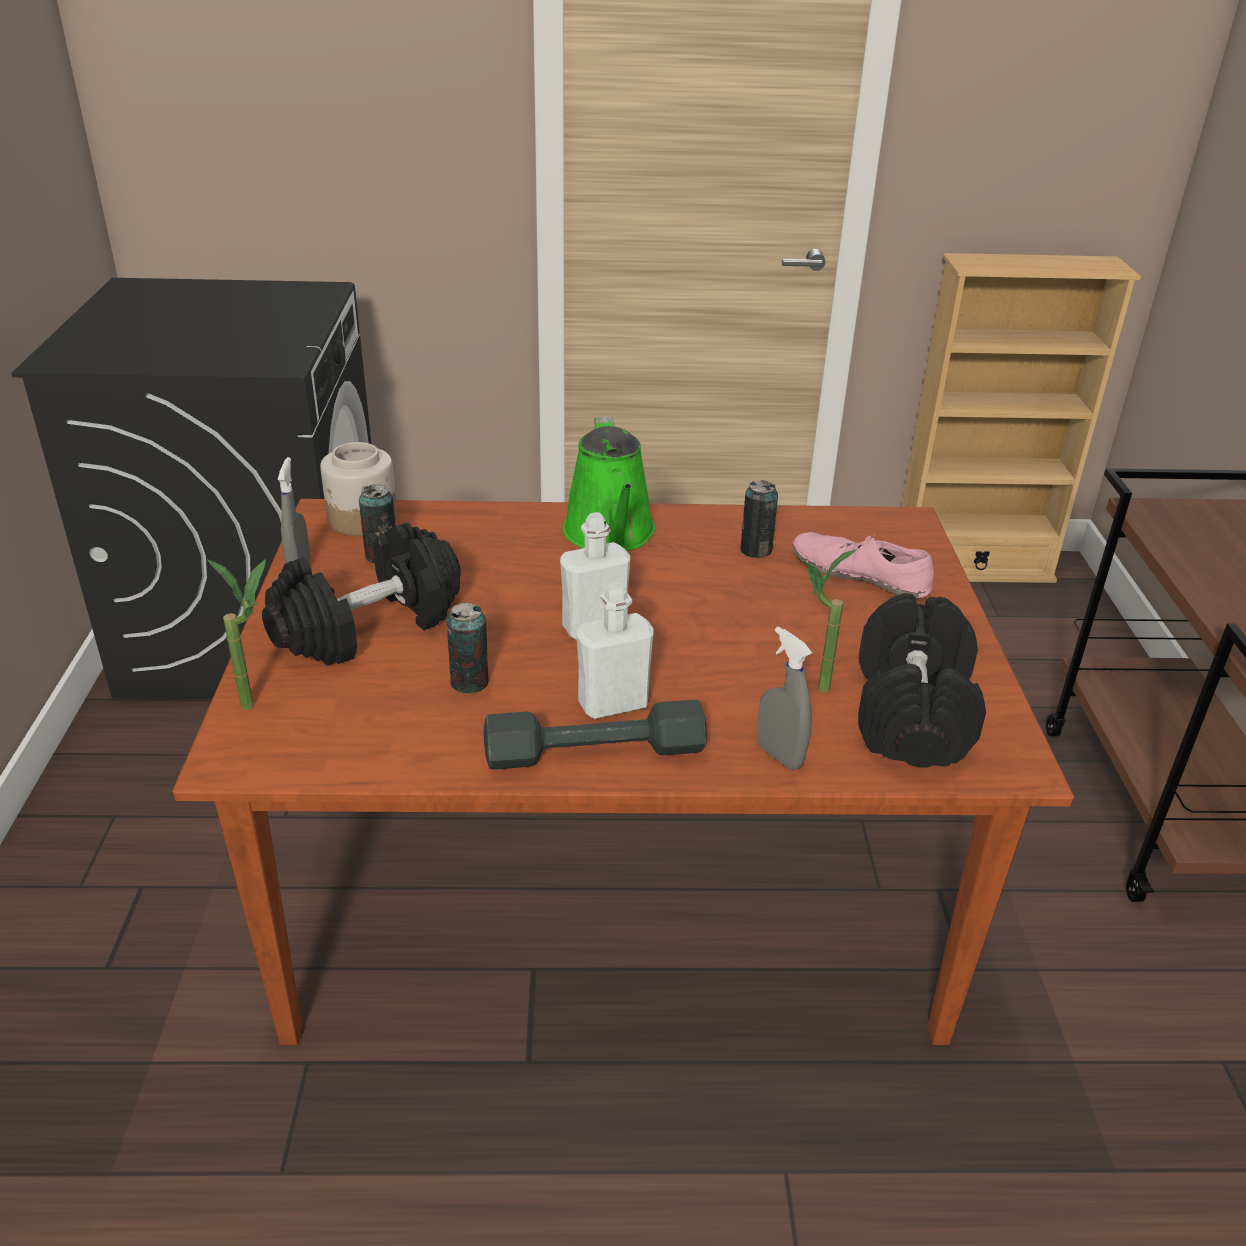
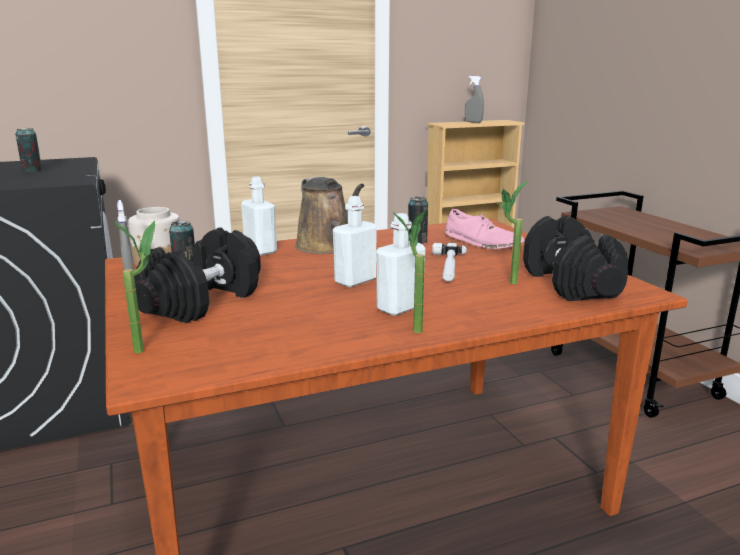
camera: 20 degrees left, 15 degrees down
(469, 682) = (297, 314): can -> can (32, 170)
(510, 523) = (260, 250): none -> white bottle
(595, 751) = (410, 328): grey dumbbell -> potted plant
(610, 535) = (327, 247): green watering can -> brown watering can
(754, 625) = (447, 267): none -> hammer
(779, 756) = (521, 311): grey spray bottle -> grey spray bottle (473, 122)
(860, 574) = (482, 242): pink shoe -> pink shoe turned 150 degrees counterclockwise

